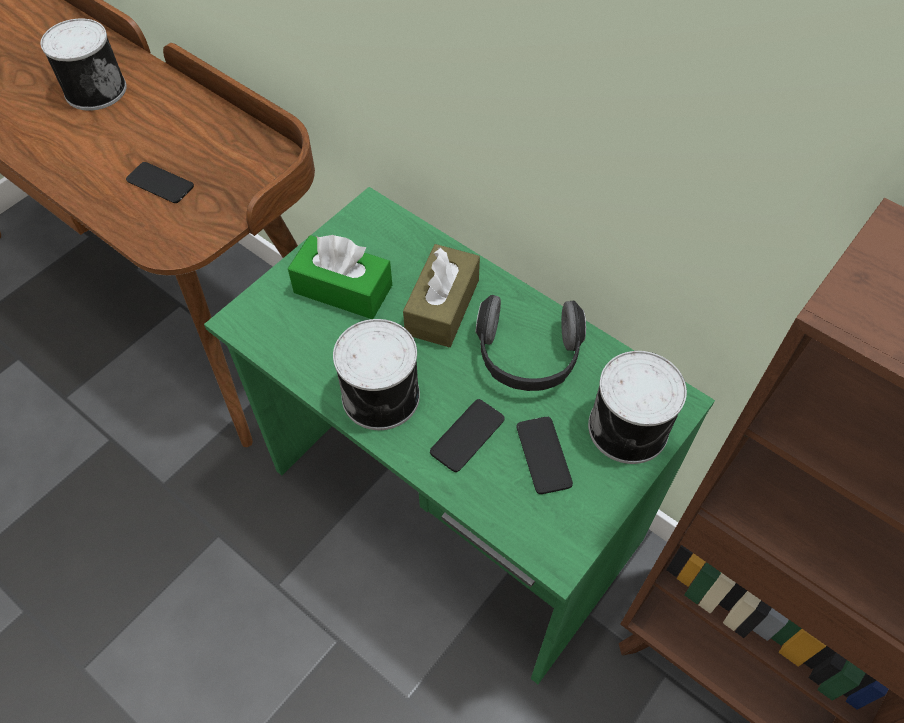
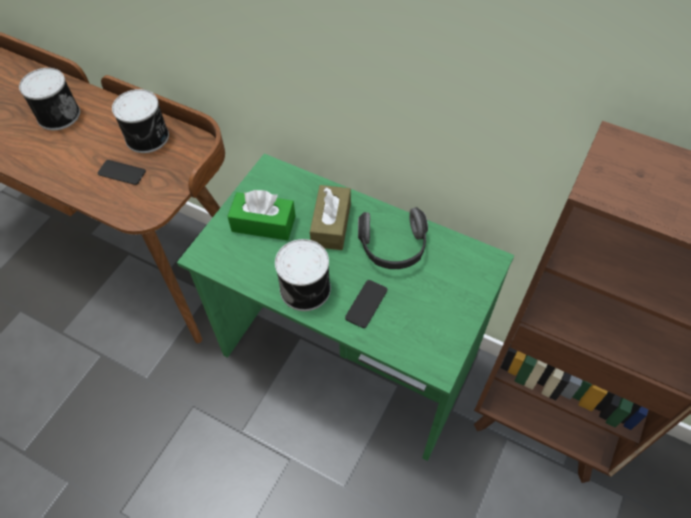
camera: 10 degrees left, 0 degrees up
(543, 455) = (416, 307): phone -> none
(630, 428) = (466, 282): can -> can (148, 137)

